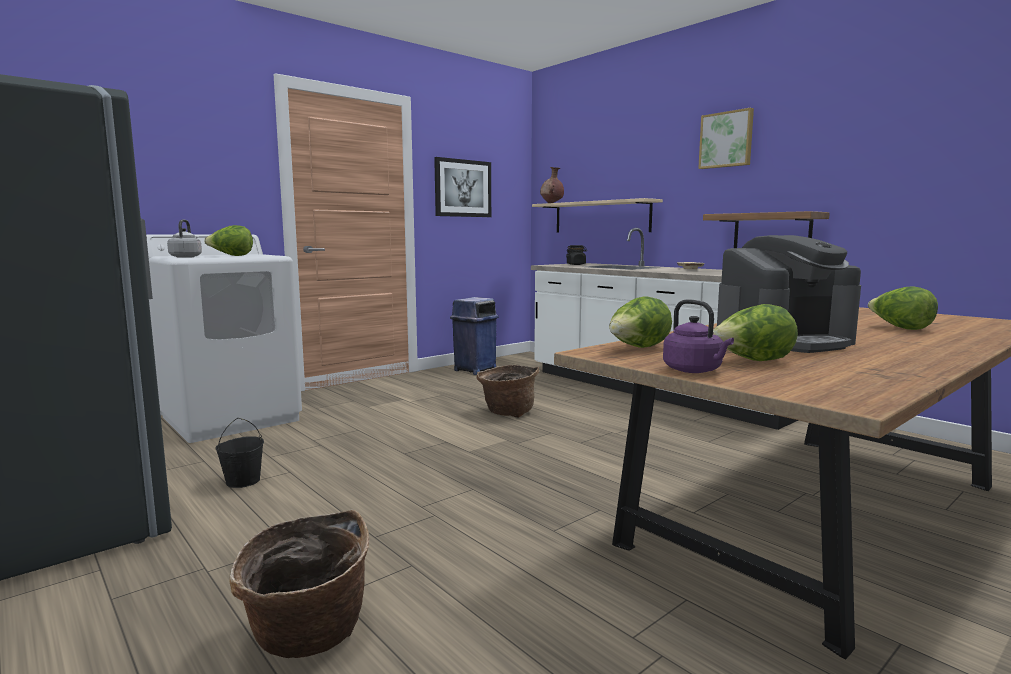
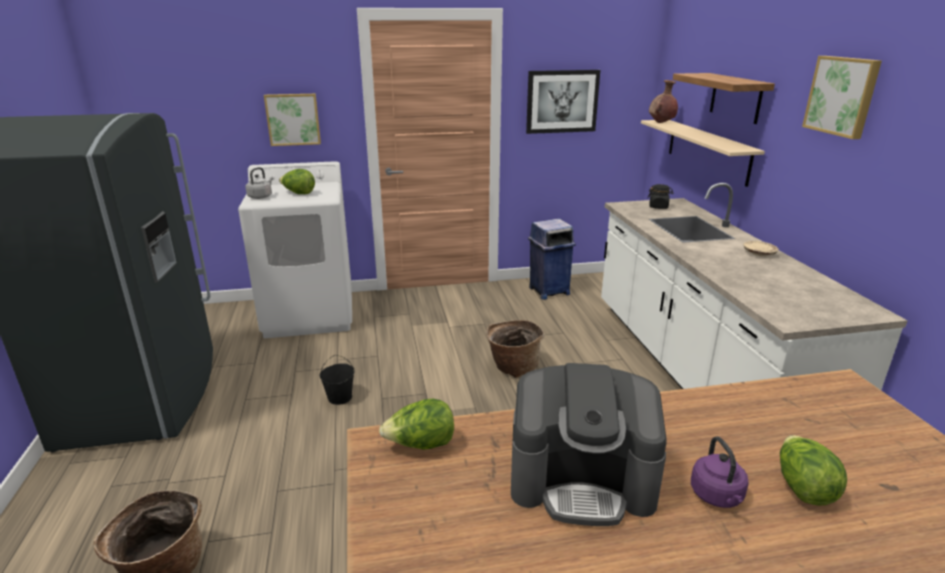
camera: 30 degrees right, 15 degrees up
(199, 184) = (293, 119): none -> picture
(242, 481) = (257, 395): black bucket -> black bucket (340, 397)
(695, 370) = (381, 519): purple kettle -> purple kettle (717, 497)
(752, 361) = (464, 518): lettuce -> none
(771, 232) = (864, 238): shelf -> shelf (735, 97)

